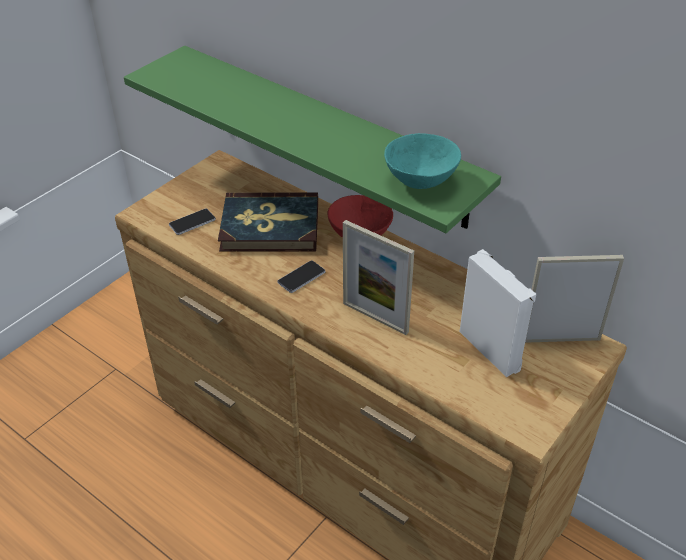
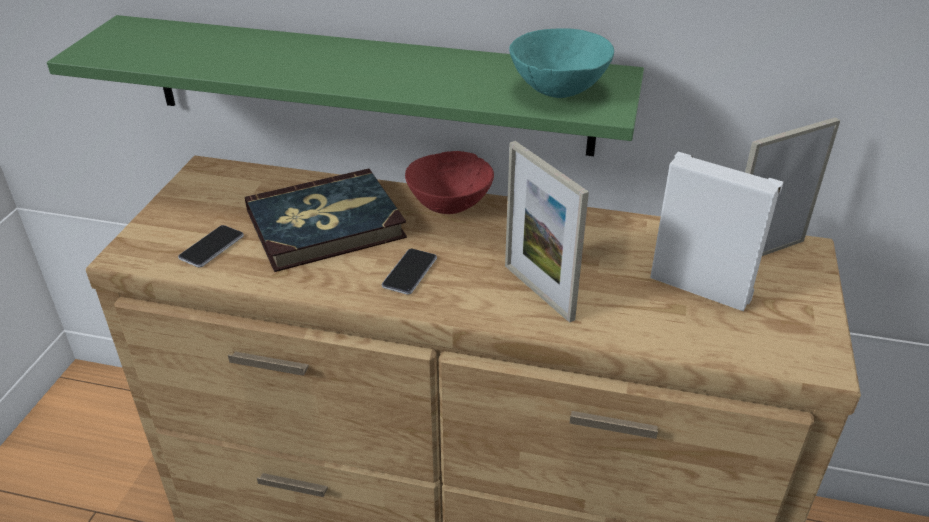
camera: 25 degrees left, 5 degrees down
(375, 317) = (538, 292): picture frame -> picture frame turned 45 degrees clockwise

